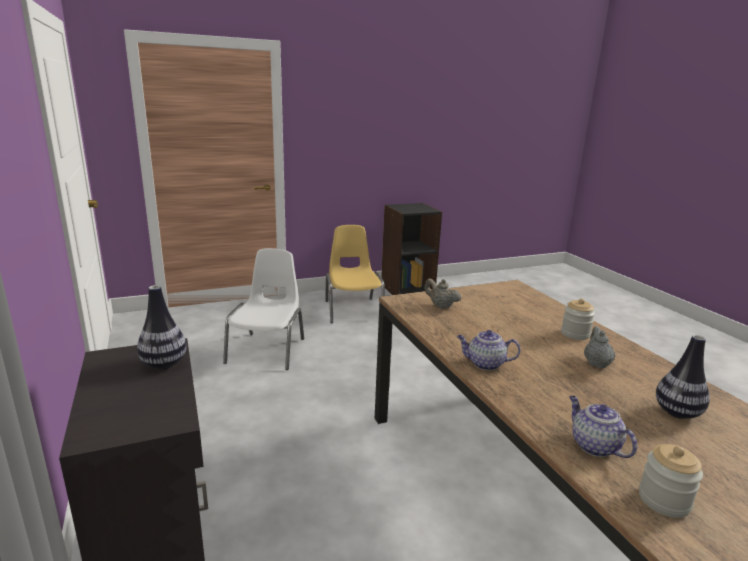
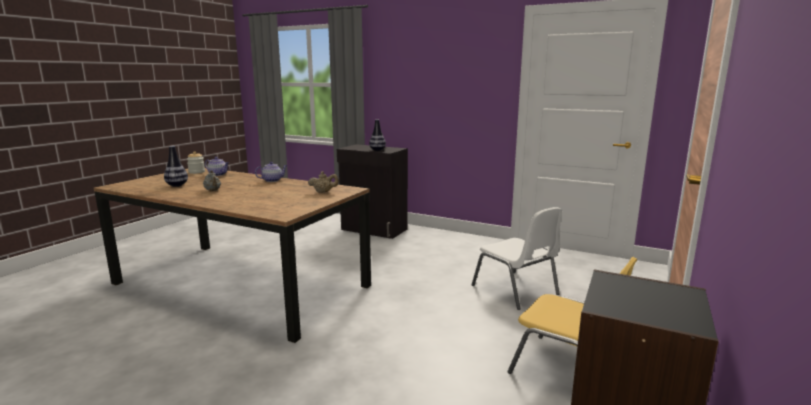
camera: 140 degrees right, 5 degrees down
(575, 334) = (225, 198): jar -> none

